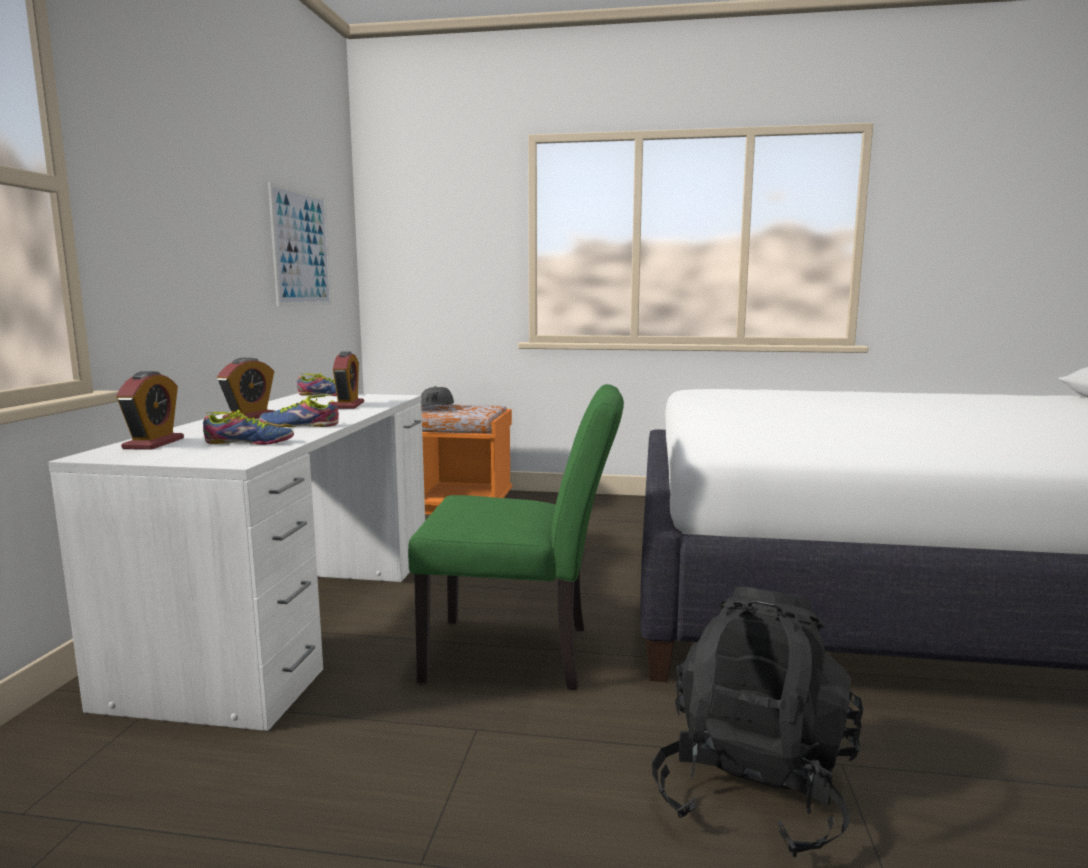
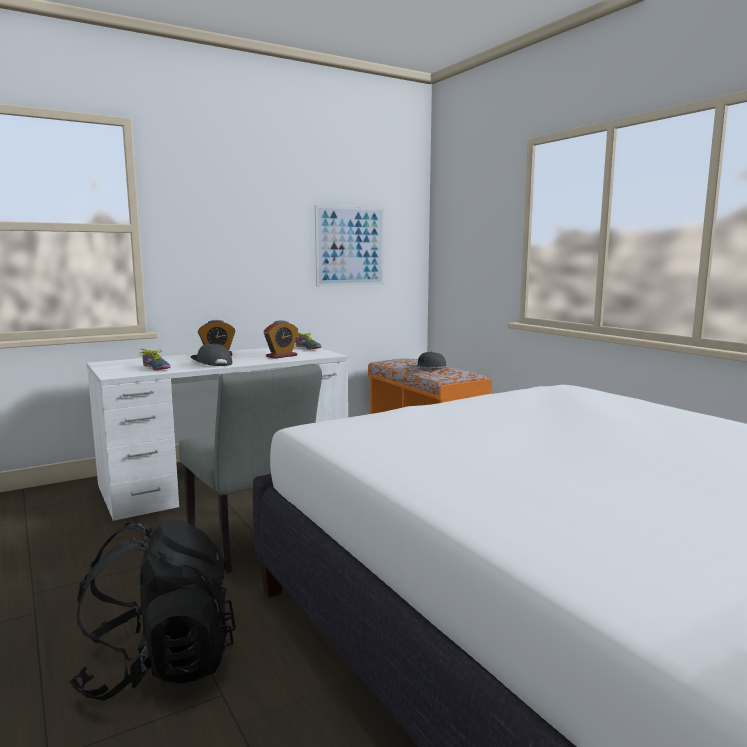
camera: 50 degrees right, 0 degrees up
(154, 443) = (135, 361): alarm clock -> none
(300, 425) = (211, 363): shoe -> grey cap
(522, 654) = (253, 543): green chair -> grey chair

